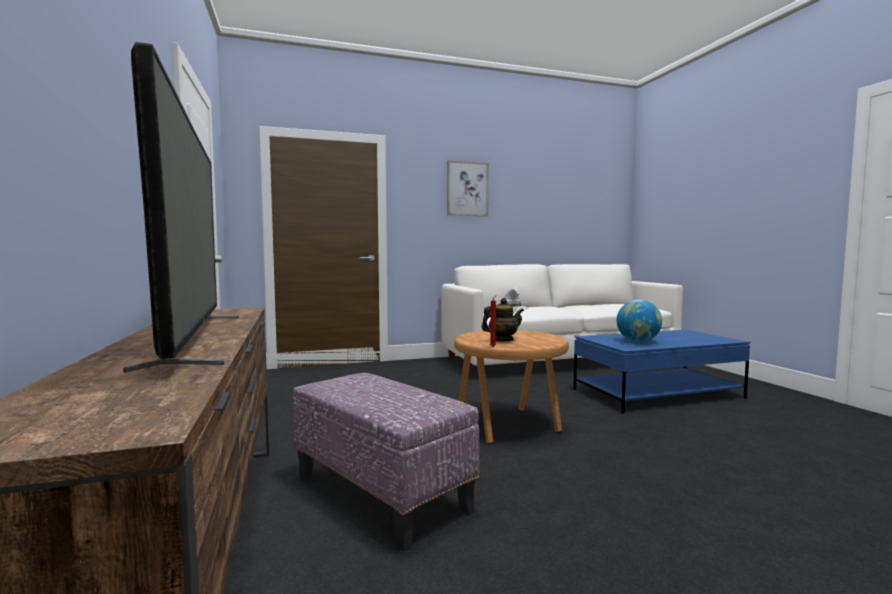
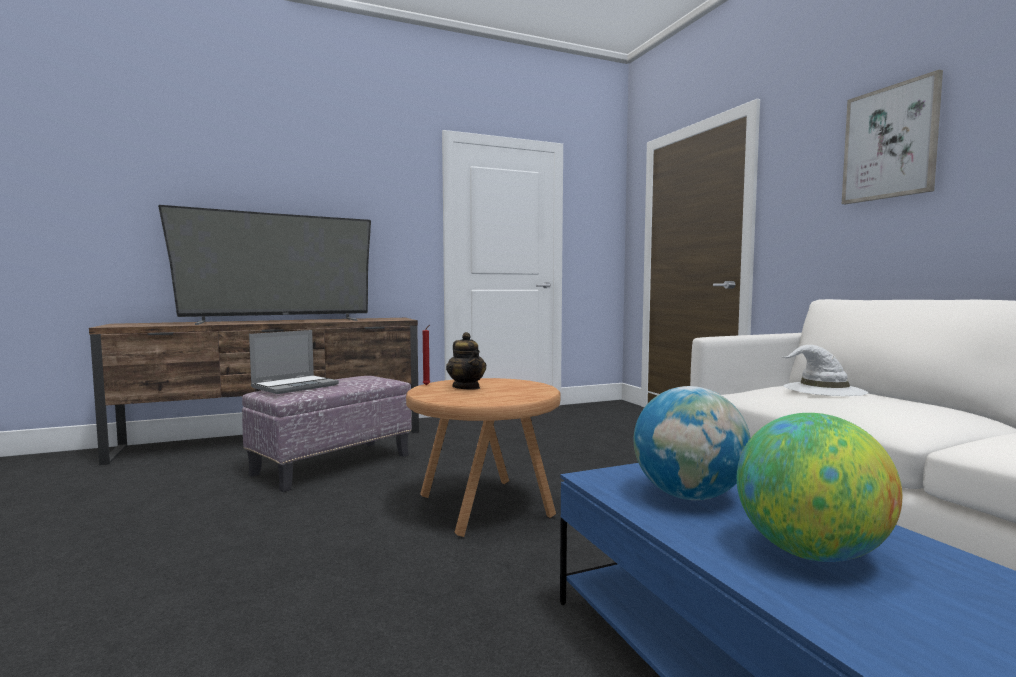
camera: 85 degrees right, 0 degrees up
(396, 401) = (295, 386): none -> laptop
(676, 338) = (810, 553): none -> globe

